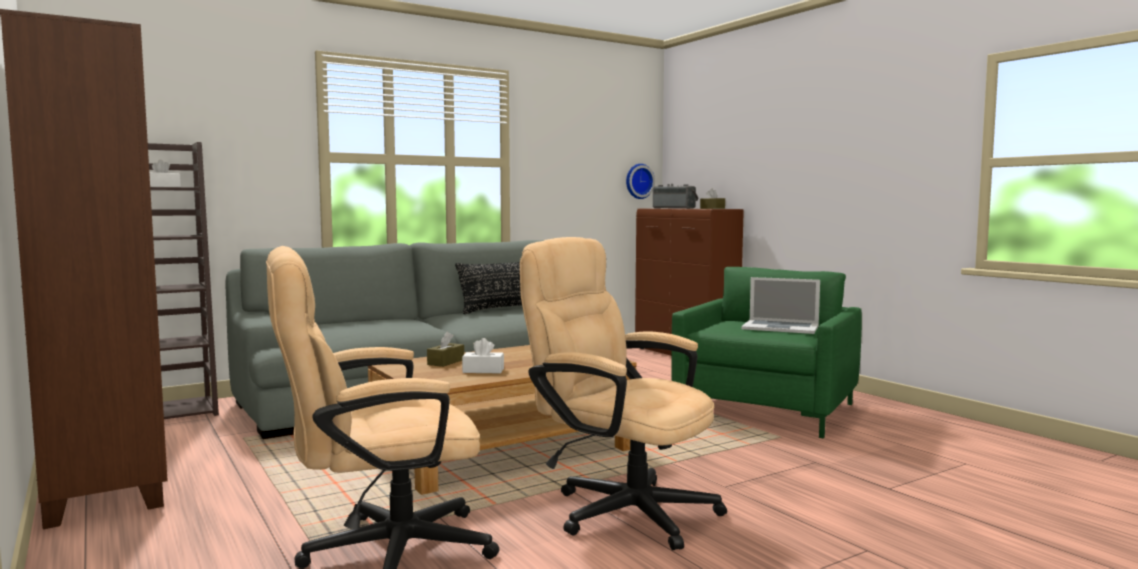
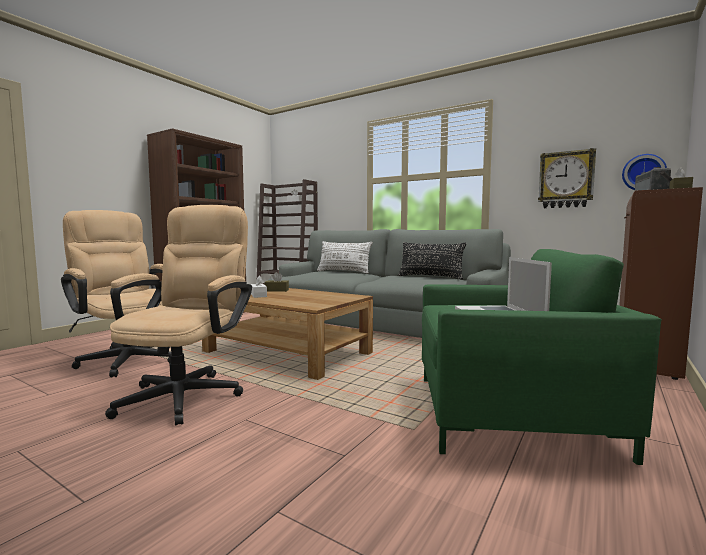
camera: 65 degrees right, 0 degrees up
(357, 321) = (344, 272): none -> white pillow
(582, 182) = (566, 180): none -> wall clock

